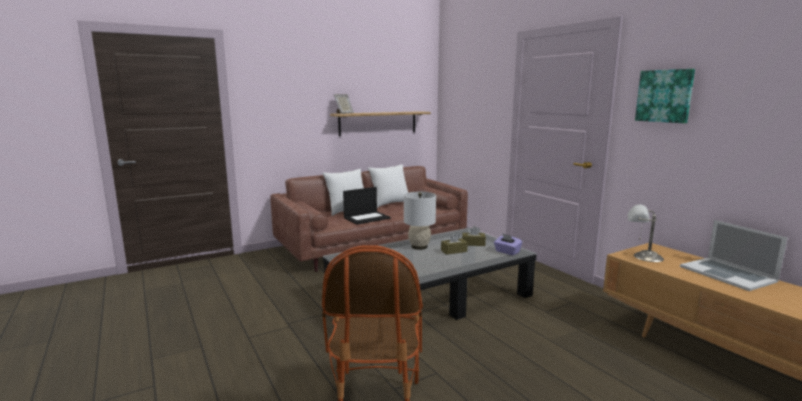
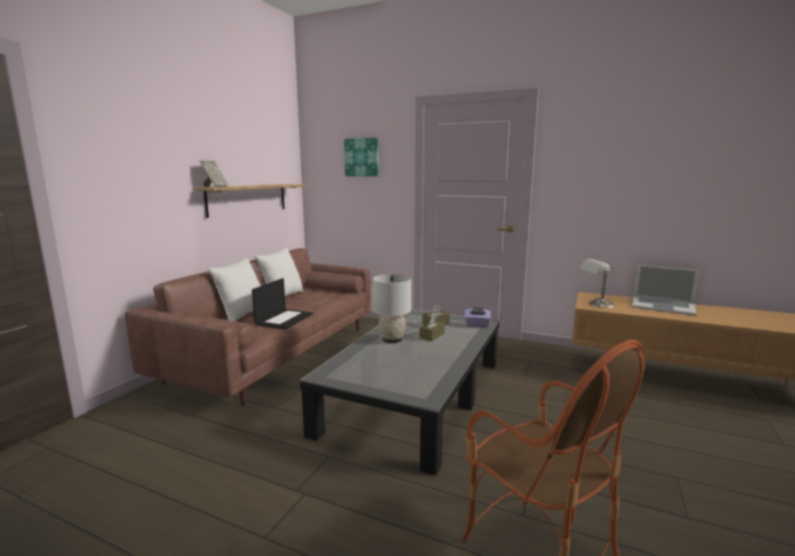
camera: 35 degrees left, 0 degrees up
(664, 96) = (585, 161): picture -> picture (362, 157)

